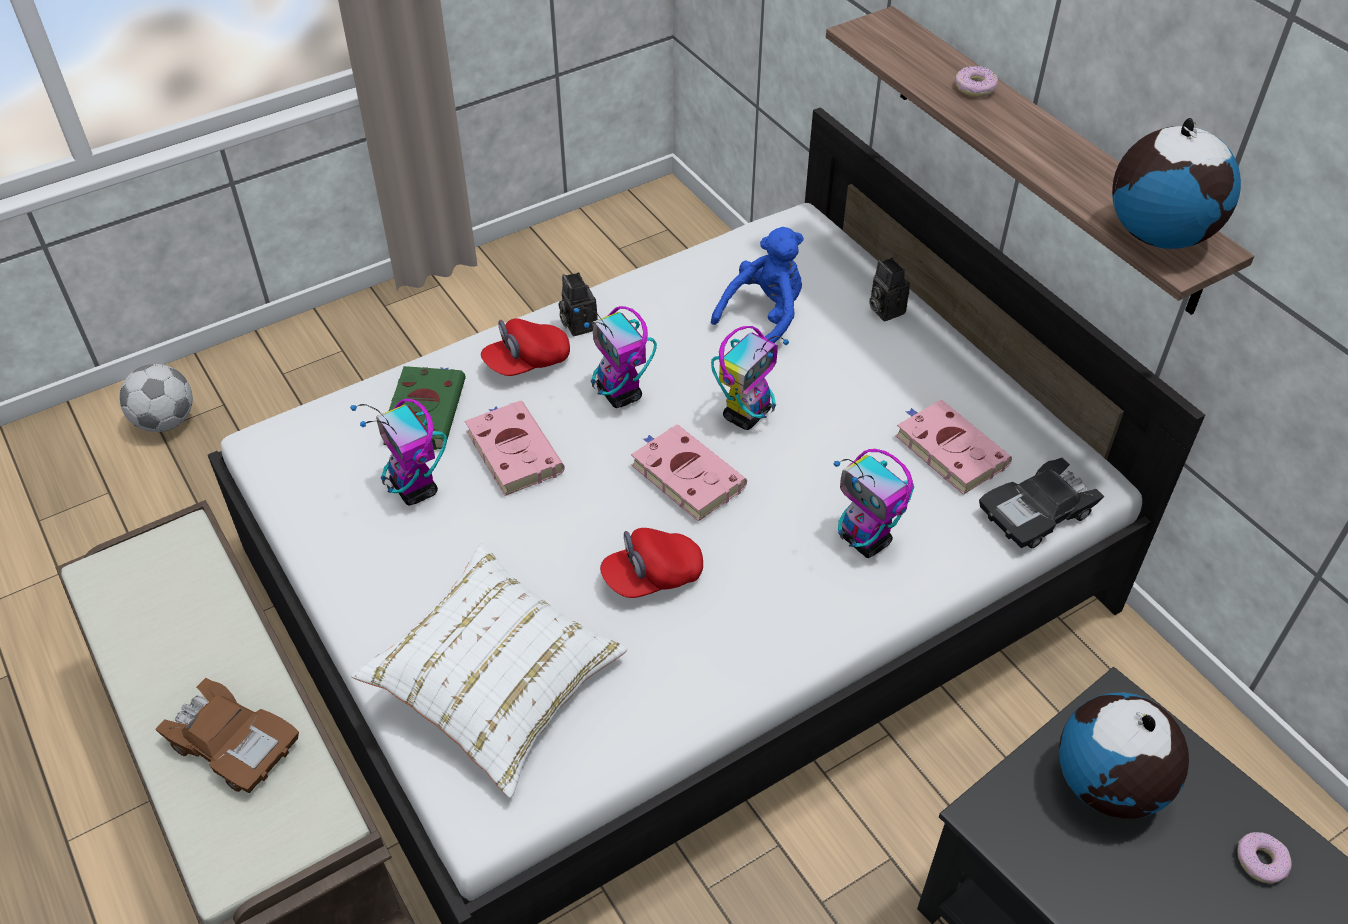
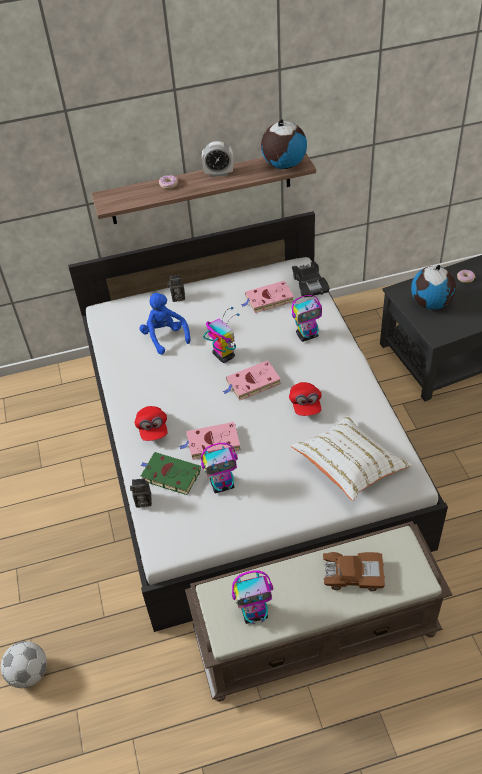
camera: 70 degrees left, 0 degrees up
(233, 744) = (353, 574): brown toy car -> brown toy car turned 45 degrees clockwise
(578, 324) = (134, 405): camera -> camera (142, 501)
(620, 394) = (191, 397): toy robot -> toy robot (255, 613)
(1058, 145) = (218, 173): none -> alarm clock

